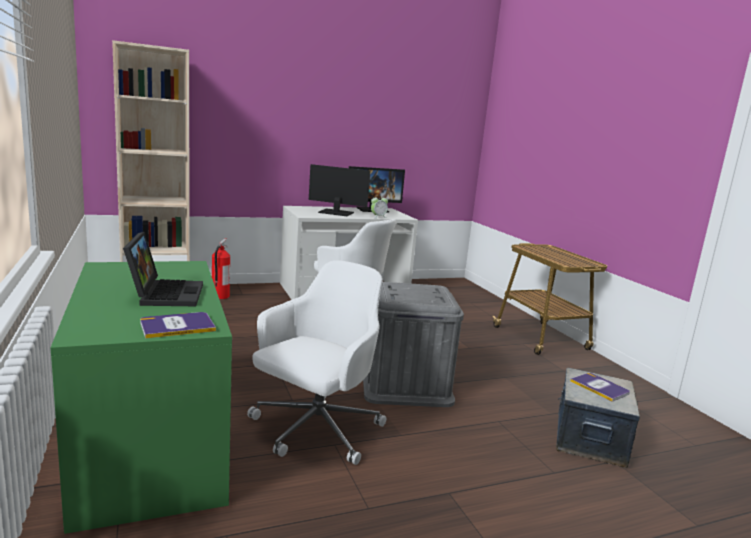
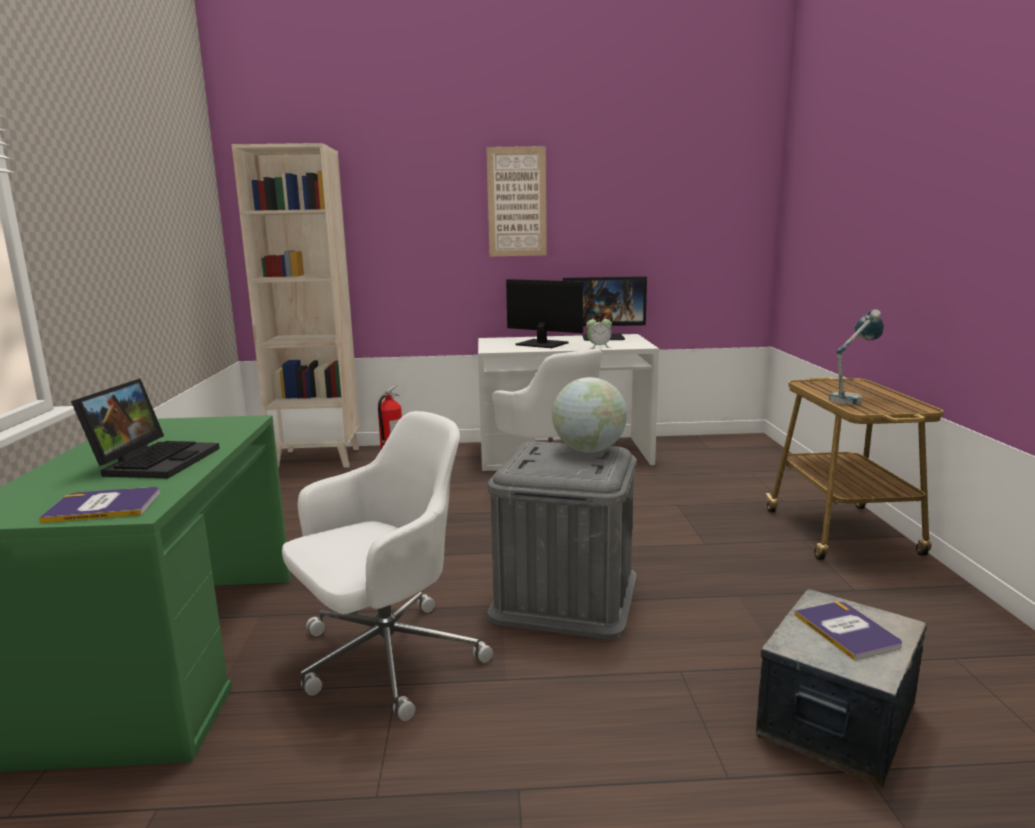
camera: 20 degrees right, 0 degrees up
(317, 108) = (517, 202): none -> picture
(425, 287) = (589, 450): none -> globe
(555, 257) = (851, 398): none -> table lamp

